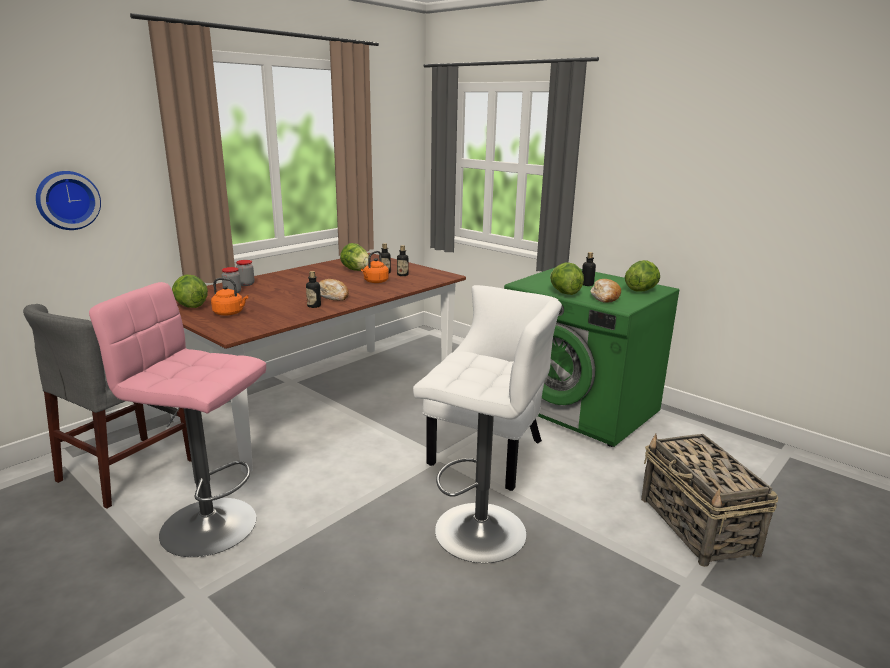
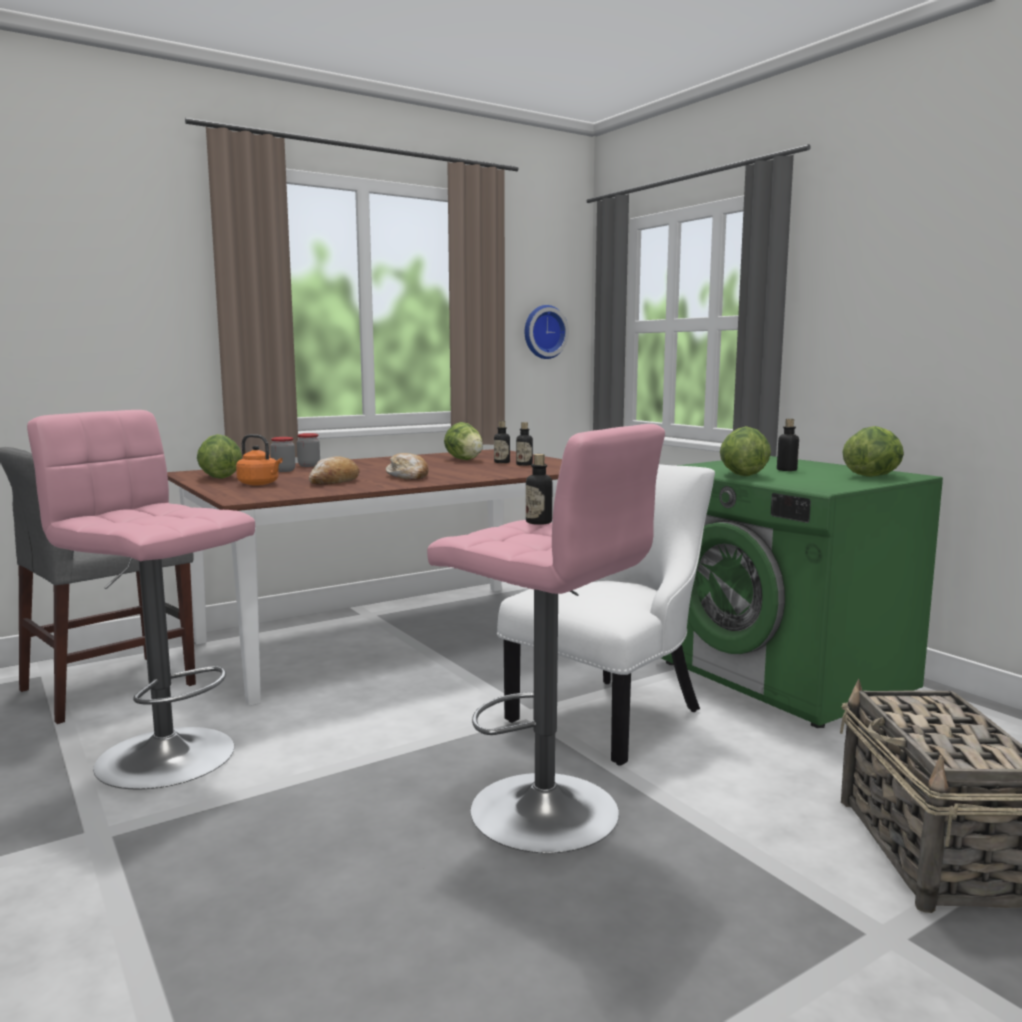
camera: 15 degrees right, 10 degrees down
(67, 200) = (91, 338): wall clock -> wall clock (543, 332)
(314, 306) = (373, 482): bottle -> bottle (538, 522)
(375, 282) = (479, 468): orange kettle -> none
(481, 532) = (544, 812): white stool -> pink stool
(605, 297) = (804, 480): bread -> bread (334, 481)

